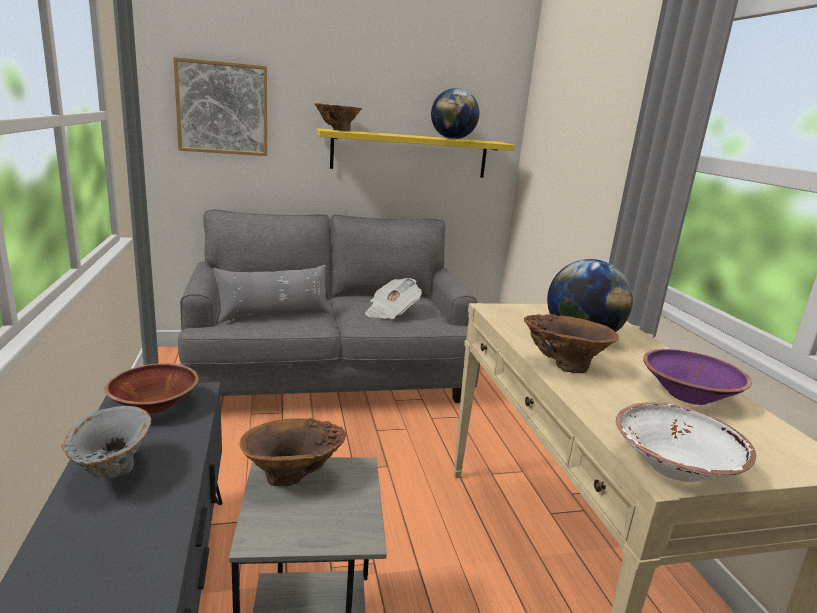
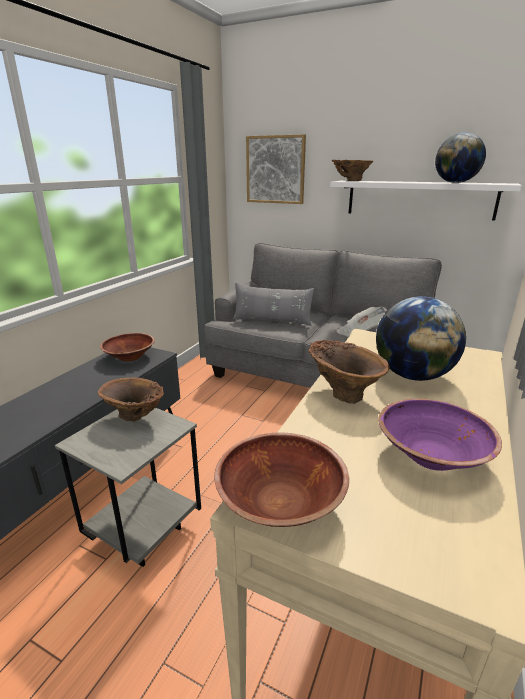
camera: 40 degrees right, 5 degrees up
(112, 473) = (69, 385): grey vase -> none
(410, 154) = (419, 199): yellow shelf -> white shelf
(674, 467) = (281, 503): white bowl -> brown bowl

